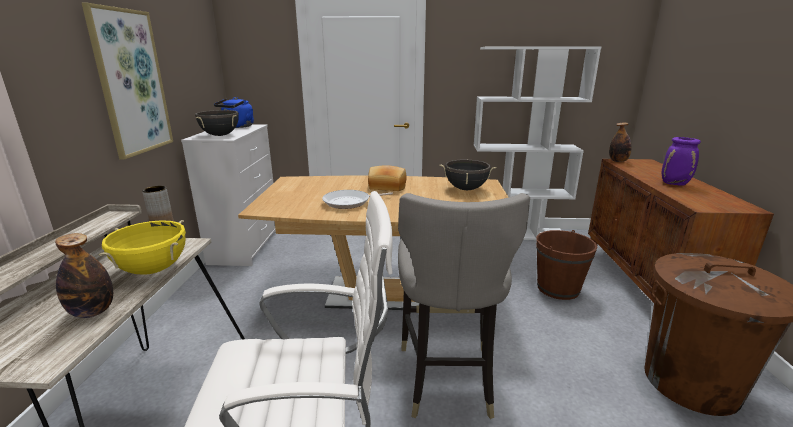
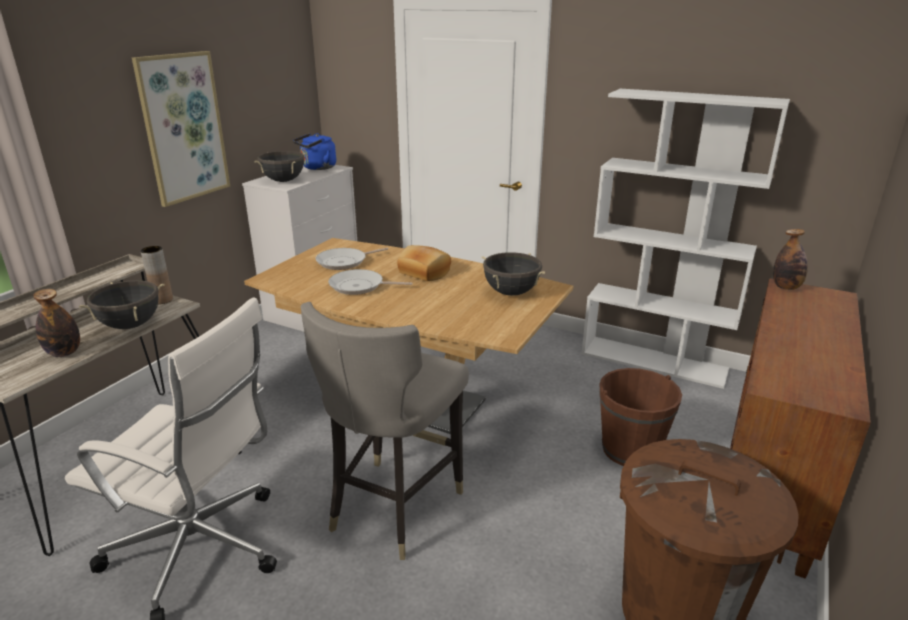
camera: 25 degrees right, 5 degrees up
(153, 269) = (130, 325): yellow cooking pot -> black cooking pot
(314, 189) = (344, 262): none -> frying pan
(675, 184) = (804, 343): purple vase -> none

